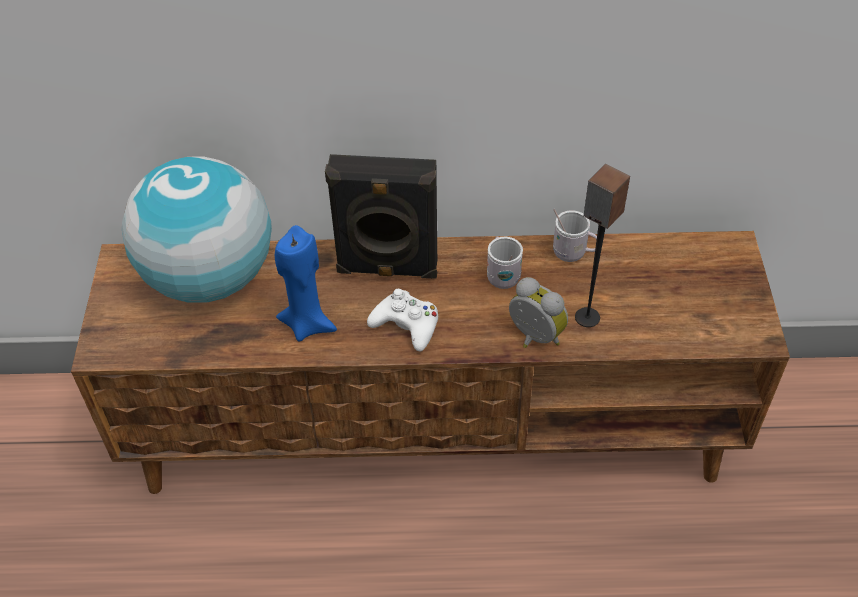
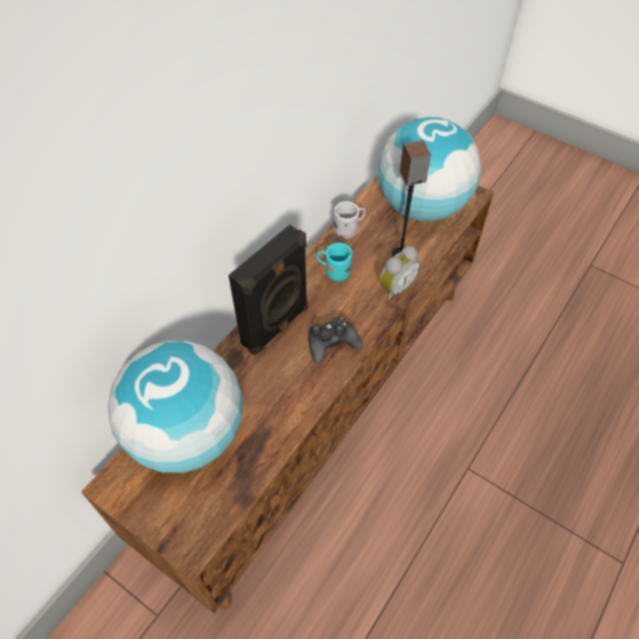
camera: 55 degrees left, 5 degrees up
(308, 324) = (283, 397): blue candle -> none
(406, 325) = (332, 343): white game controller -> black game controller
(501, 275) = (334, 272): white mug -> turquoise mug
(533, 338) = (395, 287): alarm clock -> alarm clock turned 150 degrees clockwise
(683, 298) = (422, 206): none -> globe

